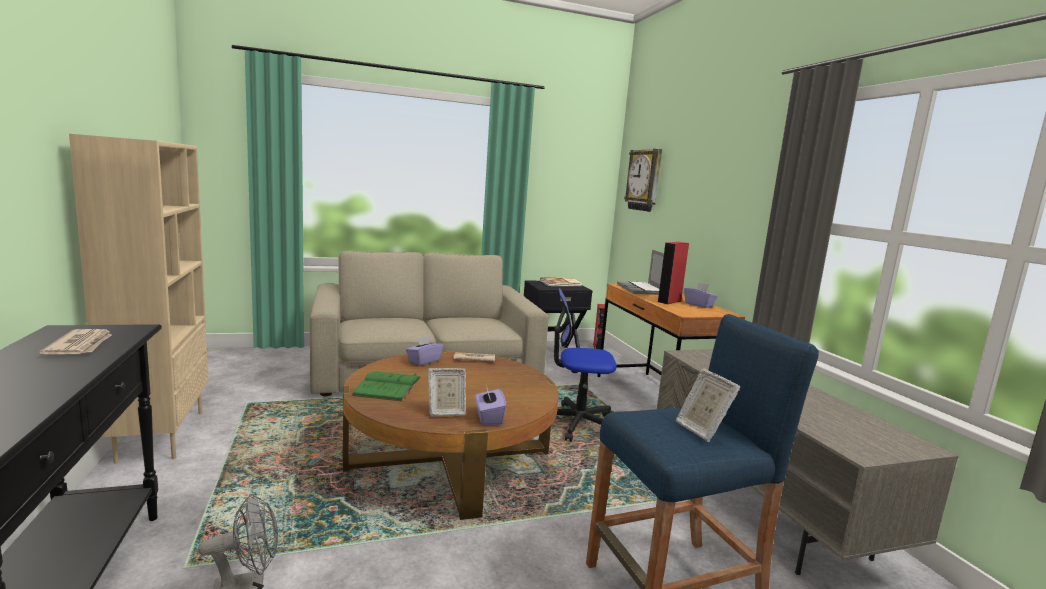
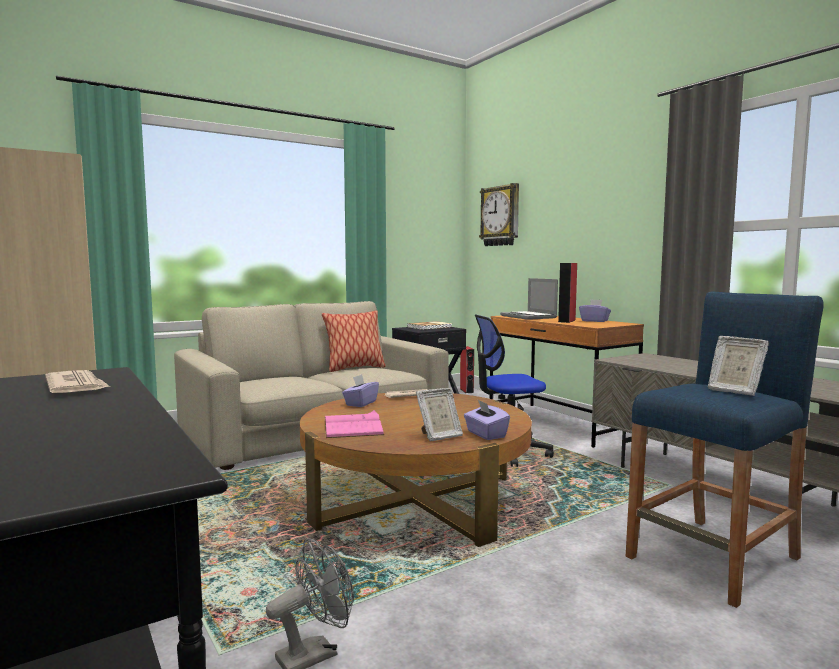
camera: 15 degrees left, 5 degrees down
(388, 386) = (352, 426): green book -> pink book
(469, 317) = (354, 368): none -> pillow

